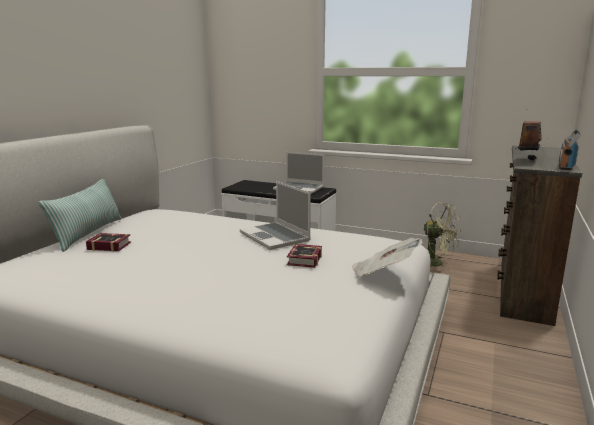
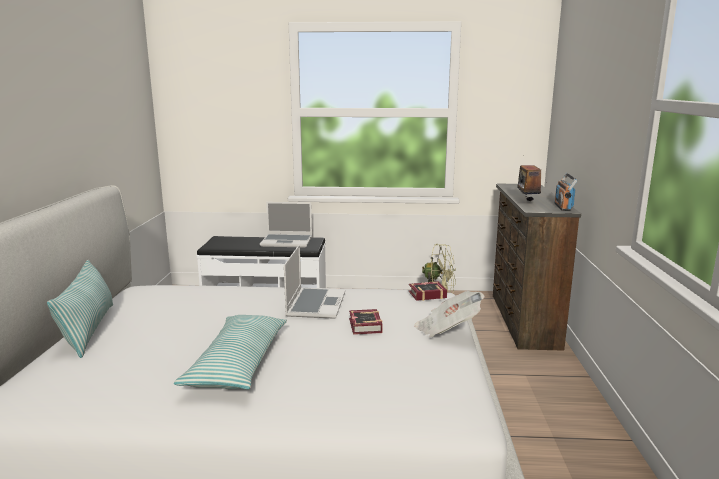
camera: 20 degrees left, 0 degrees up
(108, 245) = (134, 341): book -> book (425, 294)
(167, 273) = (238, 363): none -> pillow
(276, 237) = (315, 304): laptop -> laptop turned 120 degrees counterclockwise

